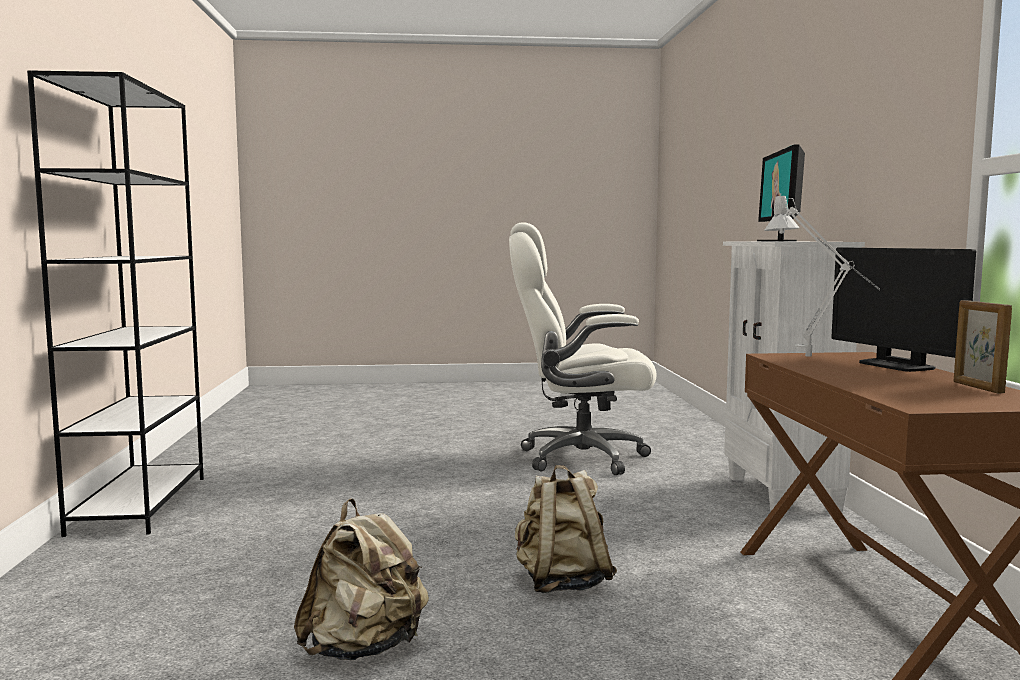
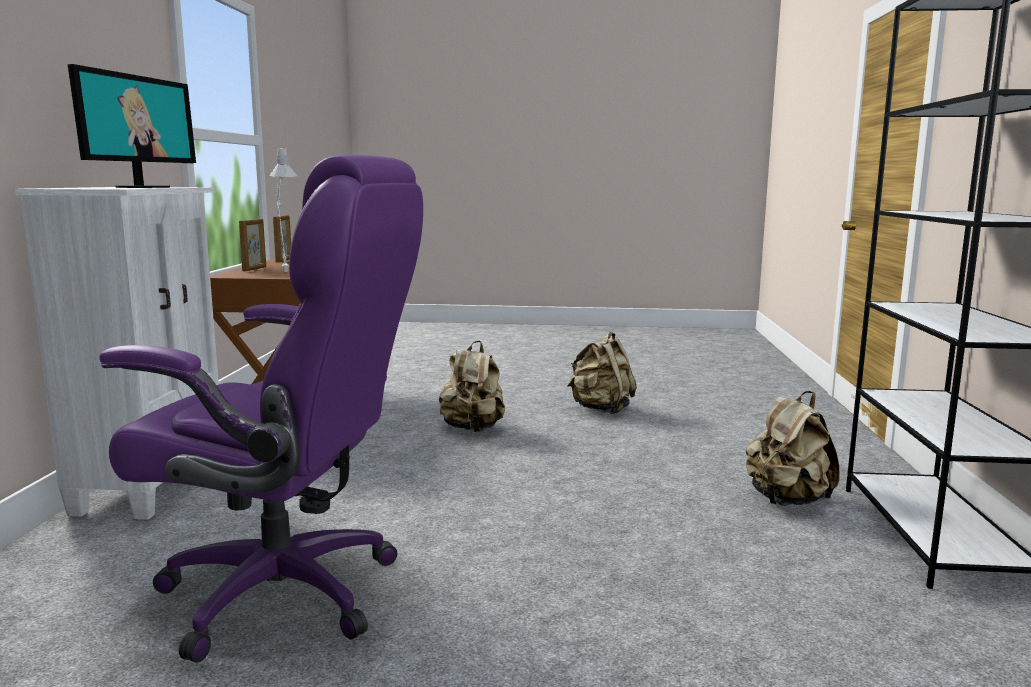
camera: 170 degrees left, 5 degrees up
(223, 521) = (787, 500): none -> beige backpack
(579, 458) = (285, 594): white office chair -> purple office chair
(896, 365) = (255, 269): monitor -> picture frame

